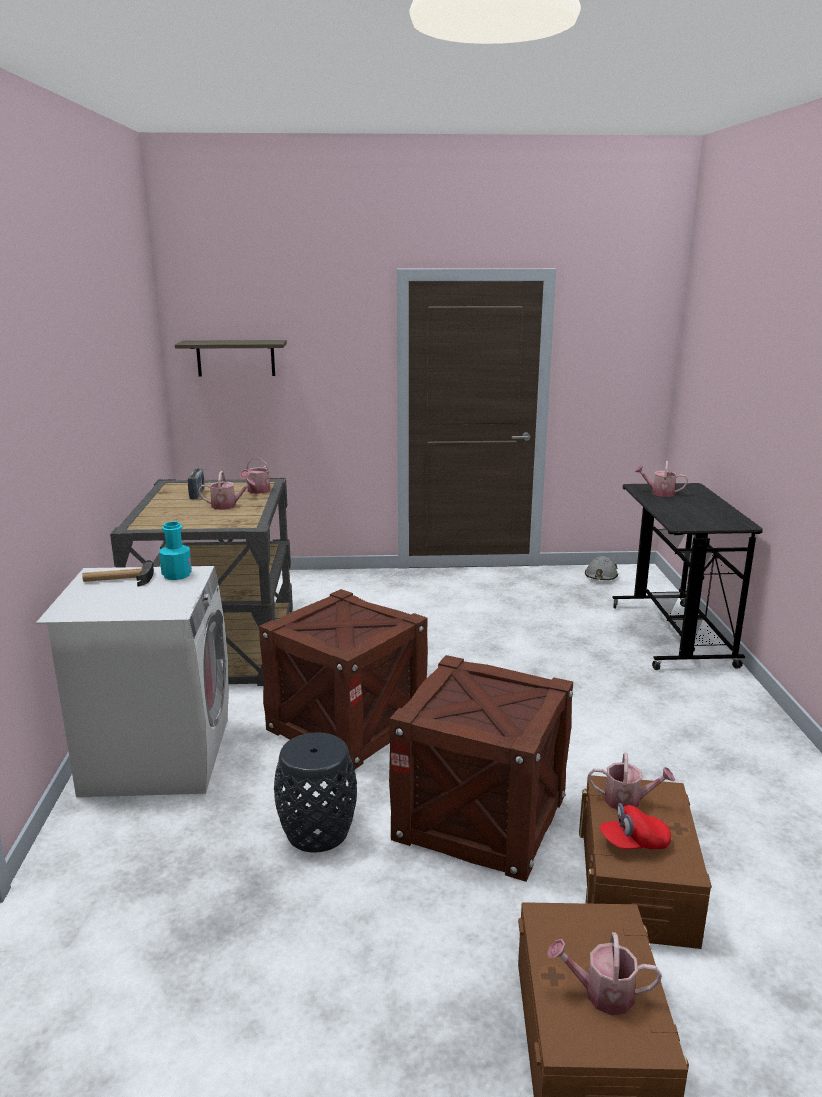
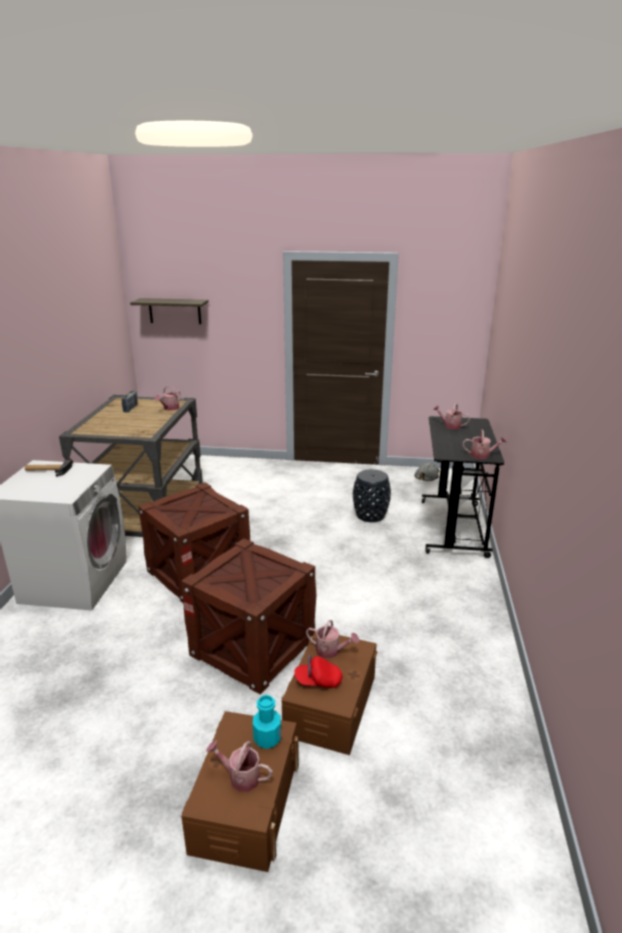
camera: 10 degrees right, 5 degrees up
(177, 575) = (84, 470): turquoise bottle -> turquoise bottle (267, 738)
(227, 506) = (144, 419): watering can -> watering can (482, 455)
(317, 832) = (147, 644): black stool -> black stool (370, 515)

